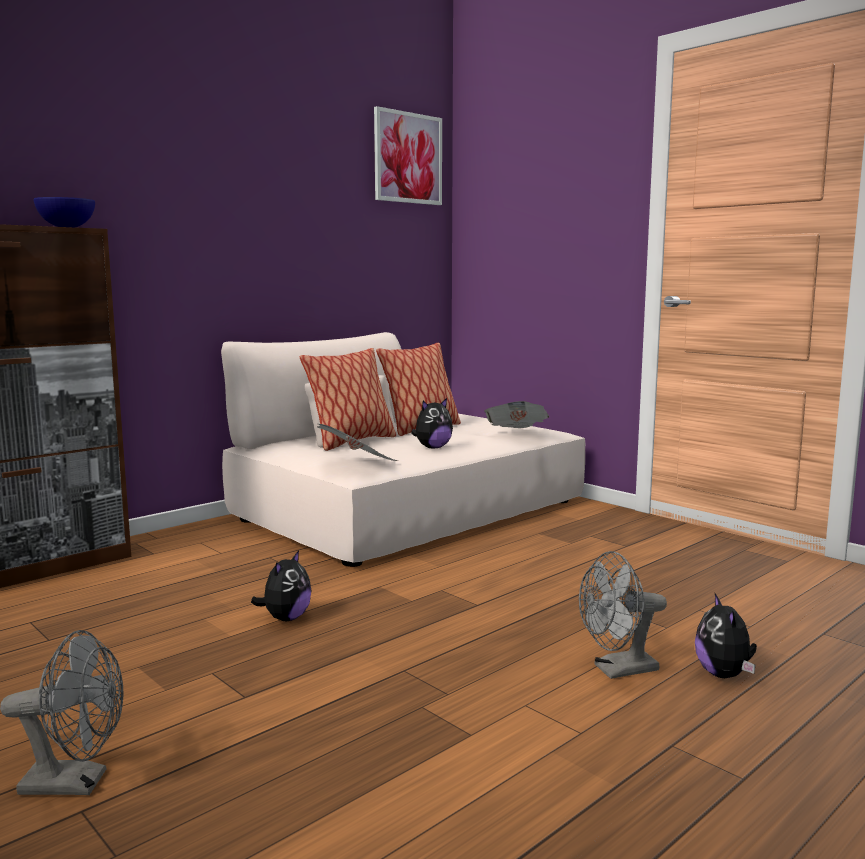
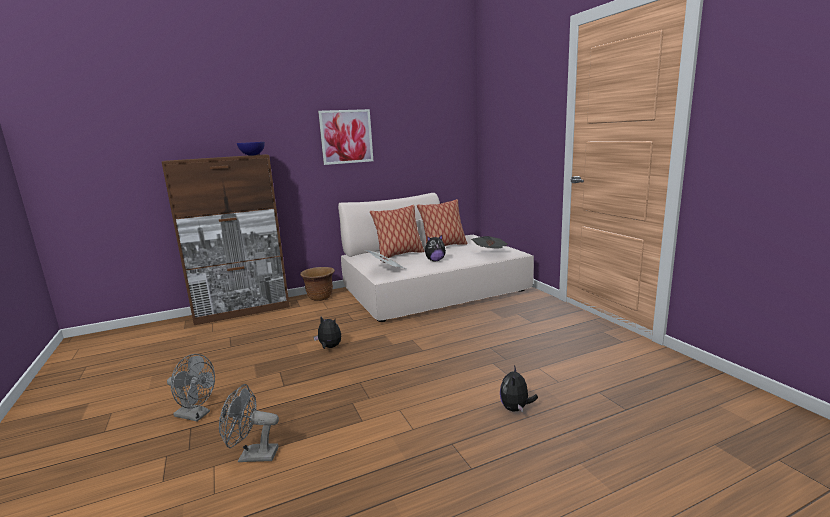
camera: 20 degrees right, 5 degrees up
(187, 536) = (320, 297): none -> brown planter
(286, 618) = (329, 347): plush toy -> plush toy turned 105 degrees counterclockwise
(408, 158) = (446, 94): picture -> picture (346, 136)
(618, 670) = (461, 397): grey fan -> grey fan (252, 456)

